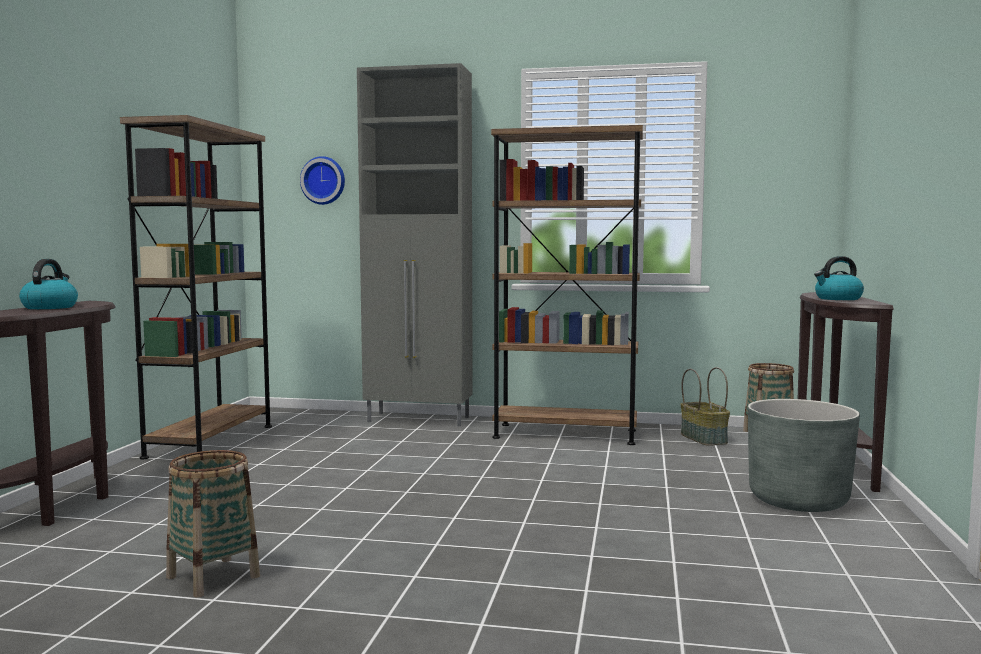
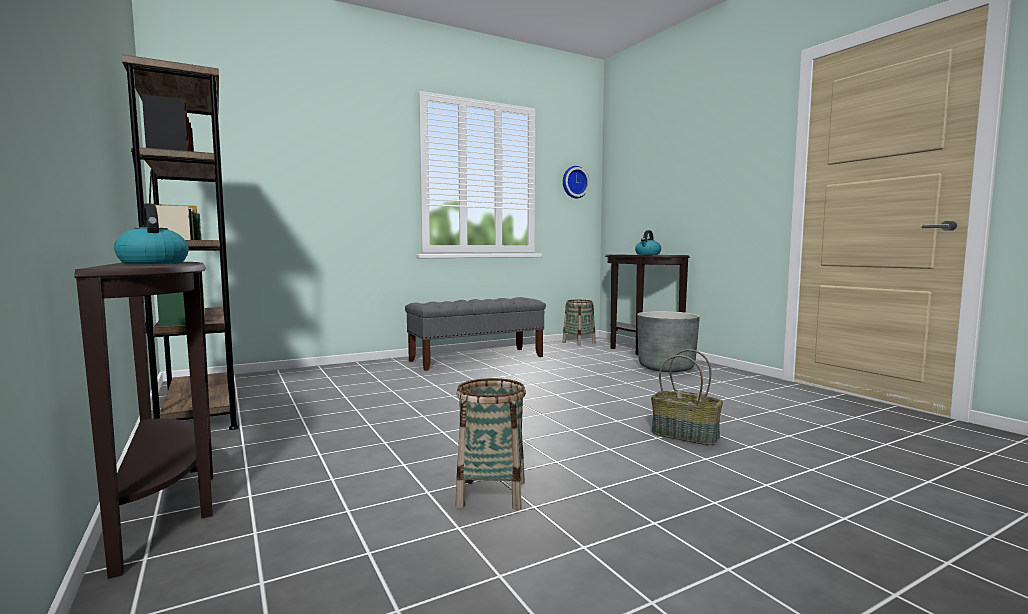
camera: 40 degrees left, 0 degrees up
(324, 180) = (244, 161): wall clock -> wall clock (574, 182)
(420, 419) = (355, 366): grey cabinet -> none
(565, 434) = (477, 358): brown bookcase -> grey bench
(704, 438) = (555, 349): basket -> basket (686, 435)

